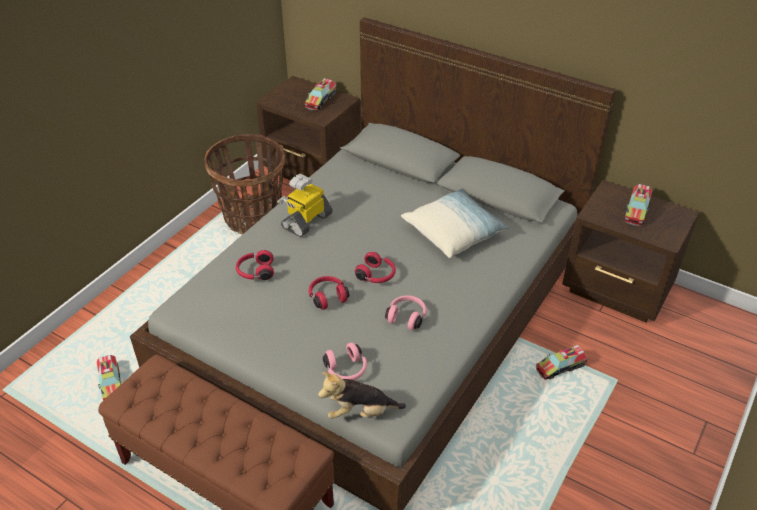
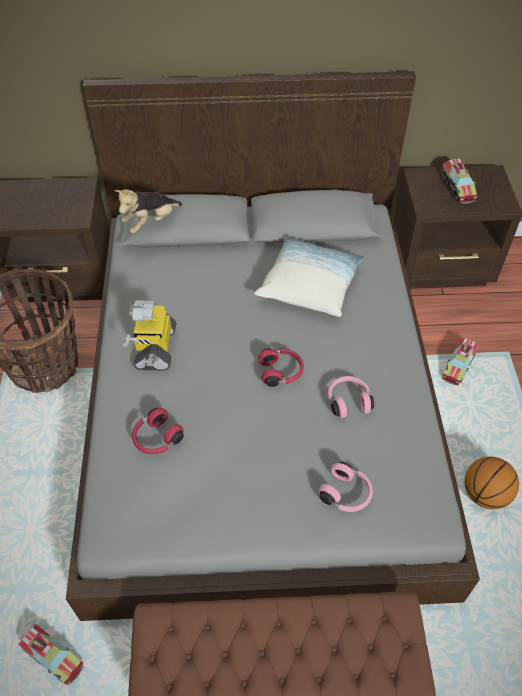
camera: 35 degrees left, 10 degrees up
(320, 100) = (56, 198): toy truck -> none
(327, 297) = (254, 423): red headphones -> none
(360, 412) = (399, 531): plush toy -> plush toy (151, 222)
(493, 465) = (485, 494): none -> basketball

